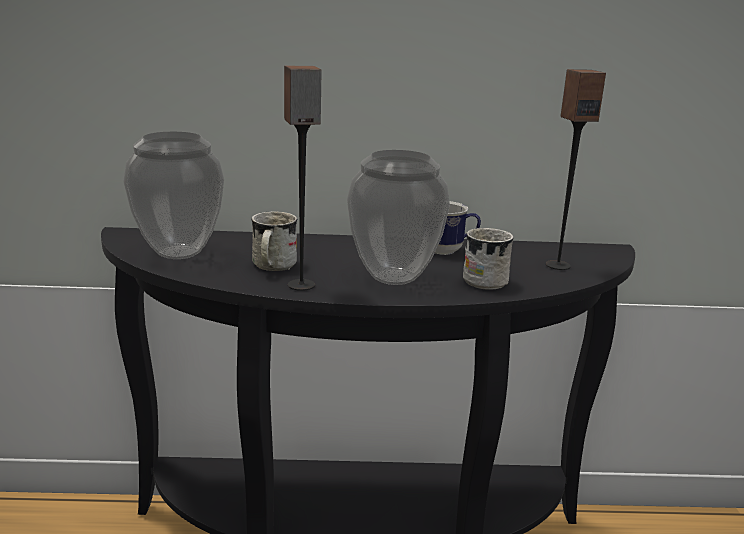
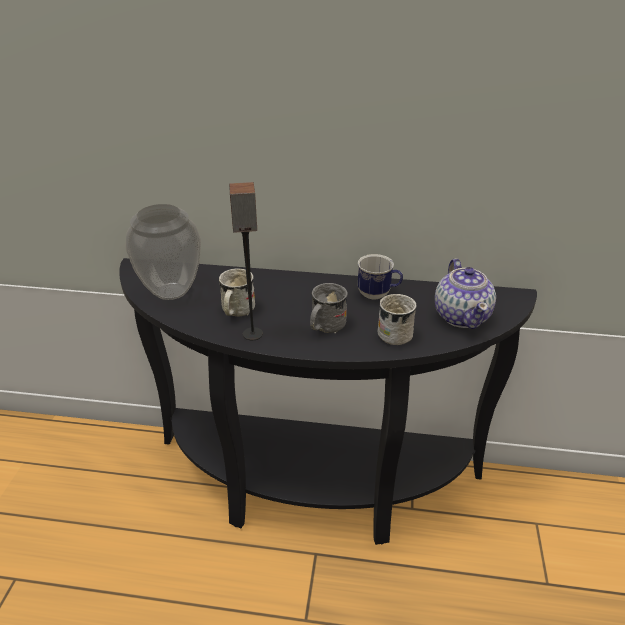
camera: 10 degrees right, 15 degrees up
(393, 277) = (324, 327): vase -> grey mug
(557, 265) = (462, 316): speaker -> teapot

